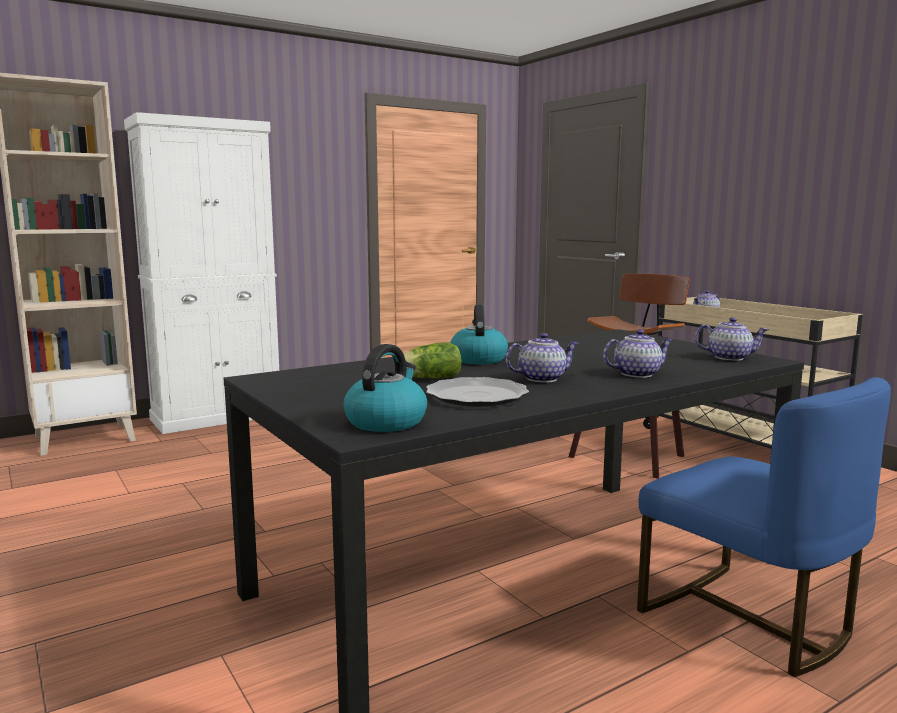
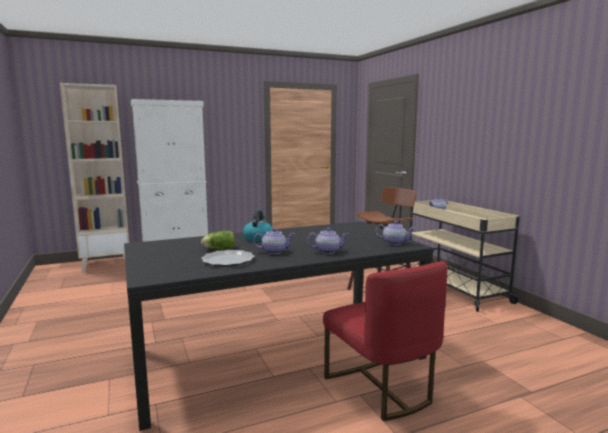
camera: 10 degrees right, 0 degrees up
(386, 421) = (167, 272): kettle -> none
(748, 620) = (381, 388): blue chair -> red chair

